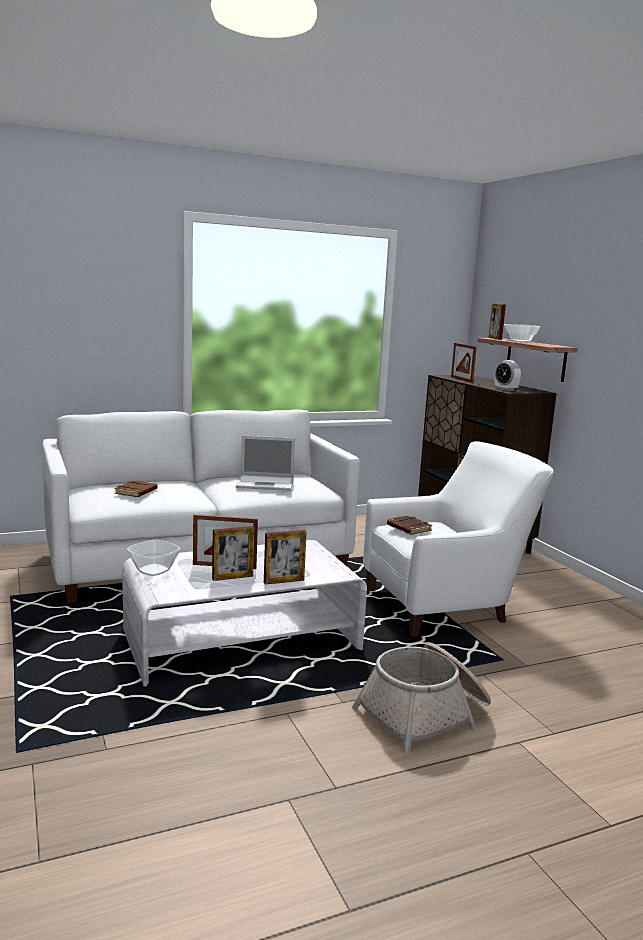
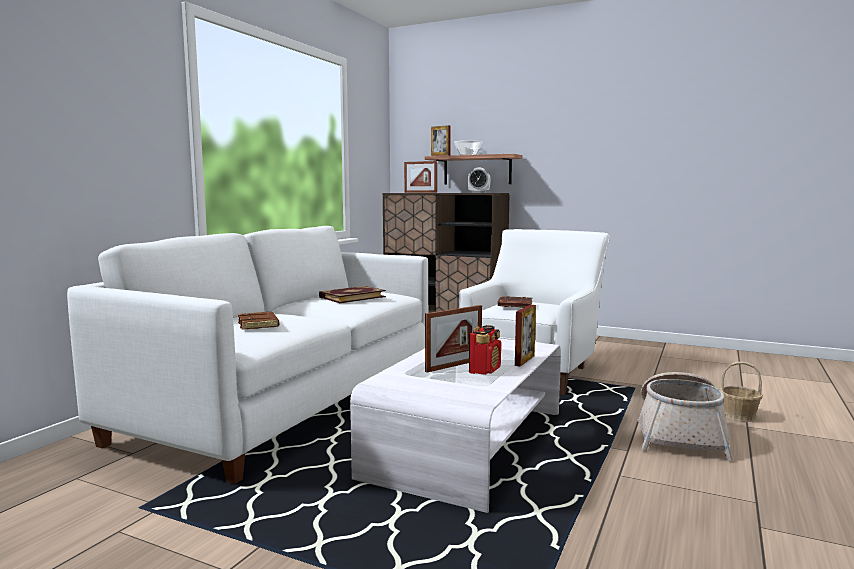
camera: 40 degrees left, 5 degrees down
(154, 570) = (411, 386): bowl -> none
(232, 577) = (485, 370): picture frame -> radio
(266, 483) = (352, 297): laptop -> book
(540, 731) = (739, 416): none -> basket

